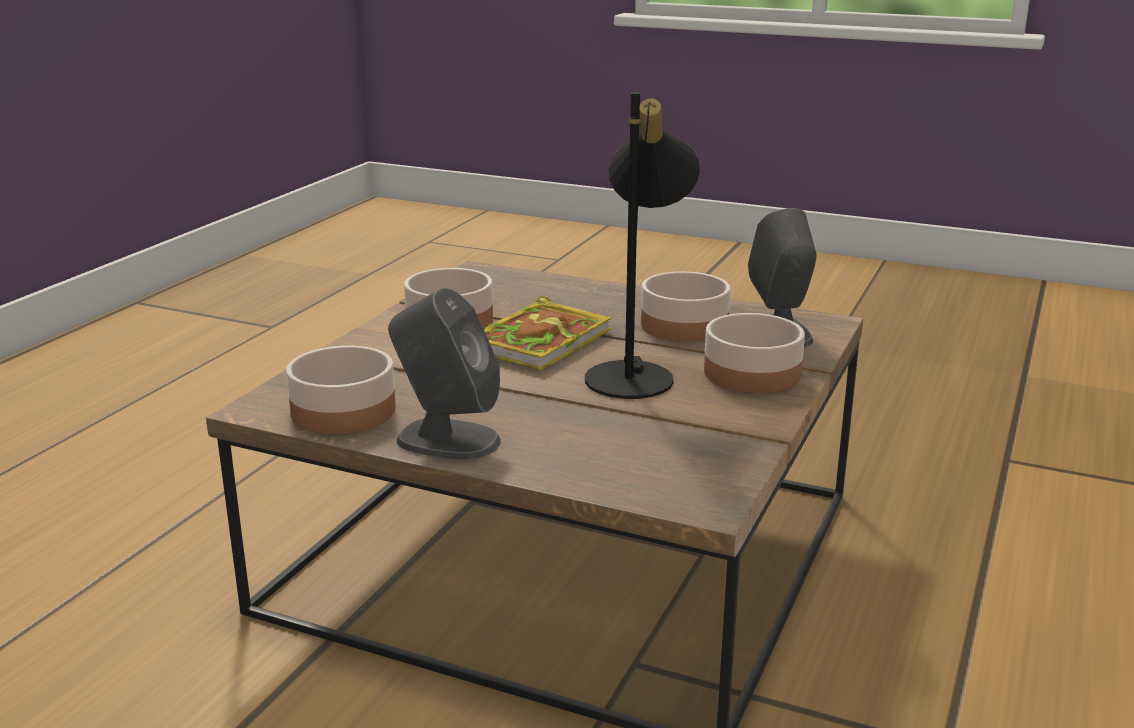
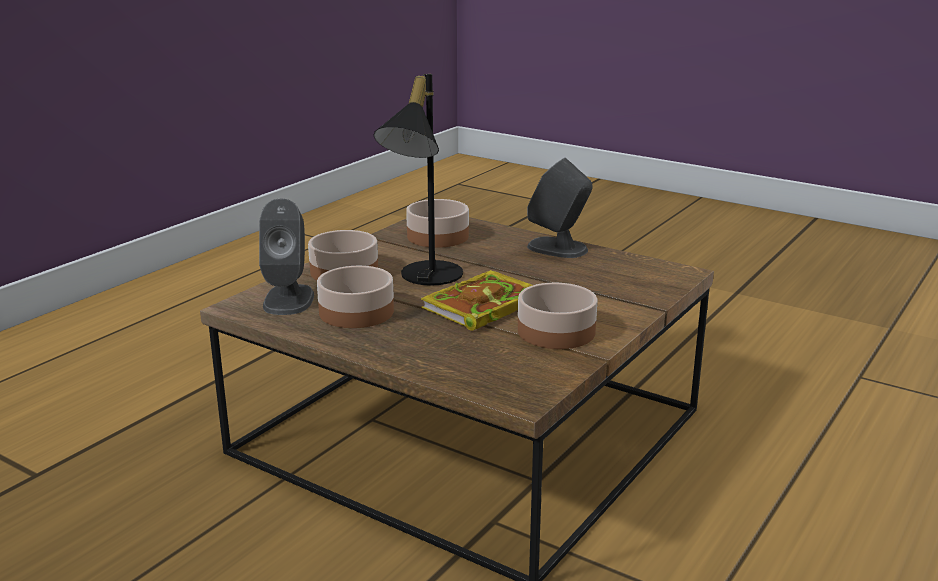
camera: 170 degrees left, 0 degrees up
(342, 410) = (625, 267): bowl -> bowl (438, 237)

